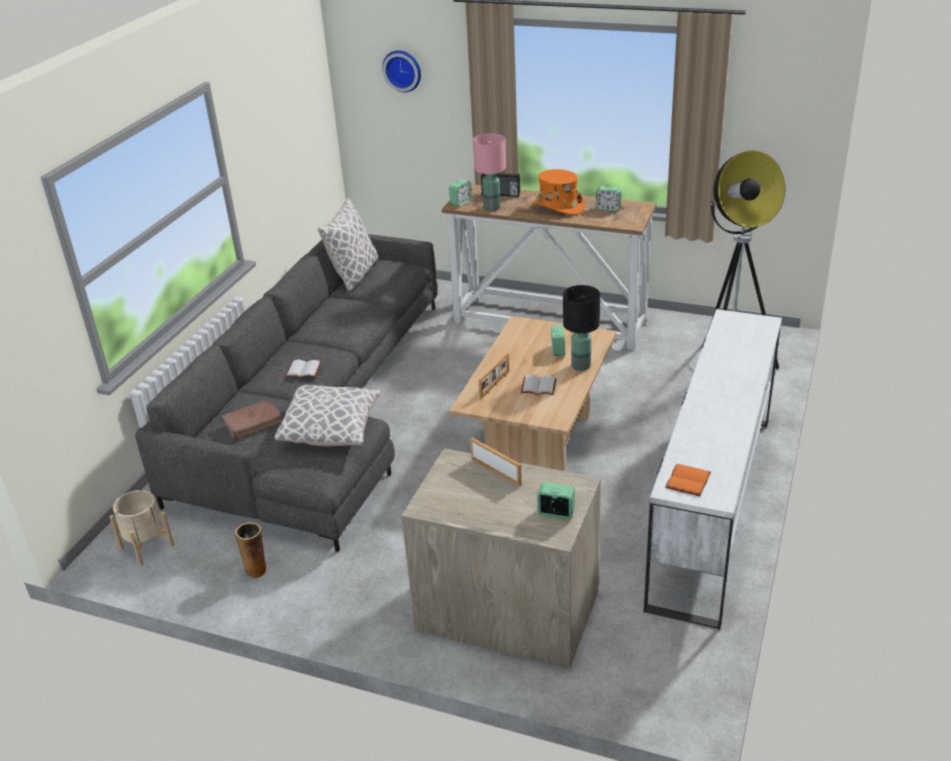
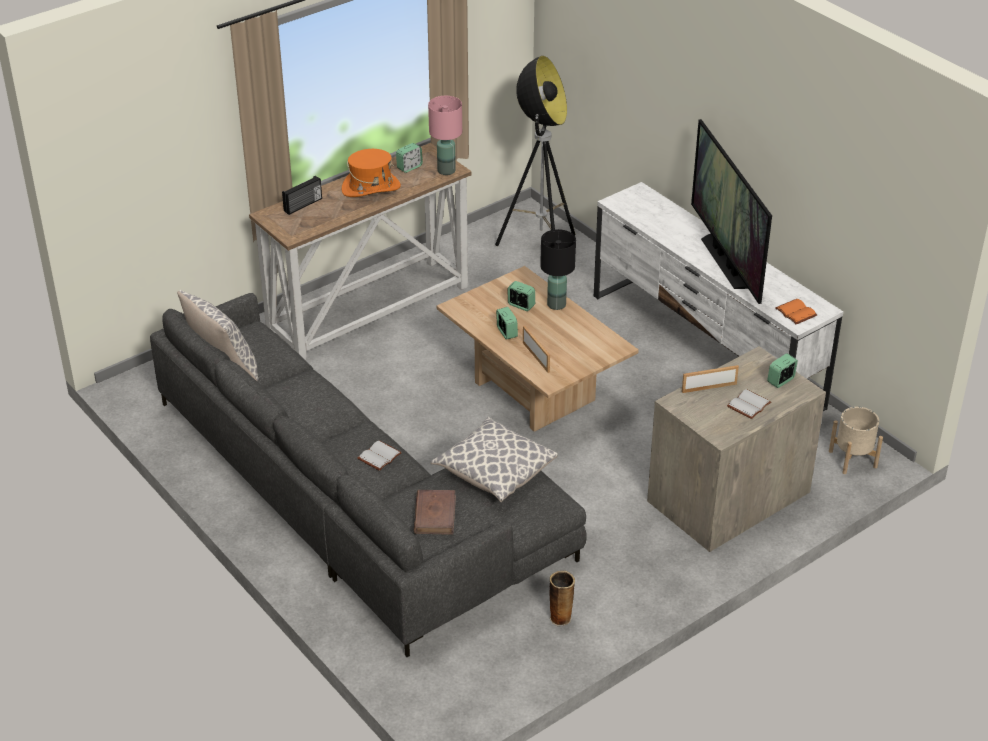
camera: 60 degrees left, 5 degrees up
(146, 546) = (458, 681): beige planter -> beige planter (853, 459)
(403, 70) = (148, 124): wall clock -> none
(460, 202) = (290, 232): alarm clock -> alarm clock (506, 332)
(492, 208) = (326, 220): pink table lamp -> pink table lamp (447, 170)
(538, 387) = (564, 338): white book -> white book (749, 406)
(718, 408) = (726, 262): none -> television

